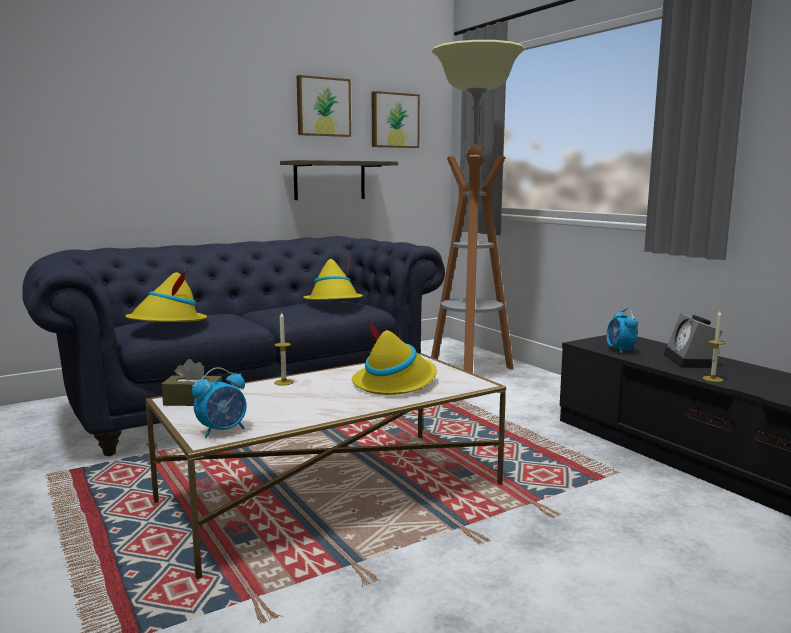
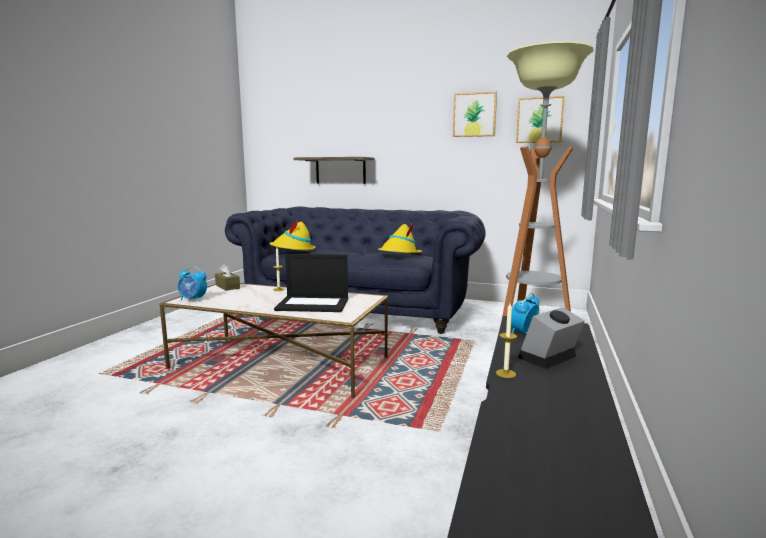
camera: 50 degrees right, 0 degrees up
(329, 180) = (477, 169): shelf -> shelf (340, 170)
(395, 383) = (314, 304): yellow hat -> laptop

